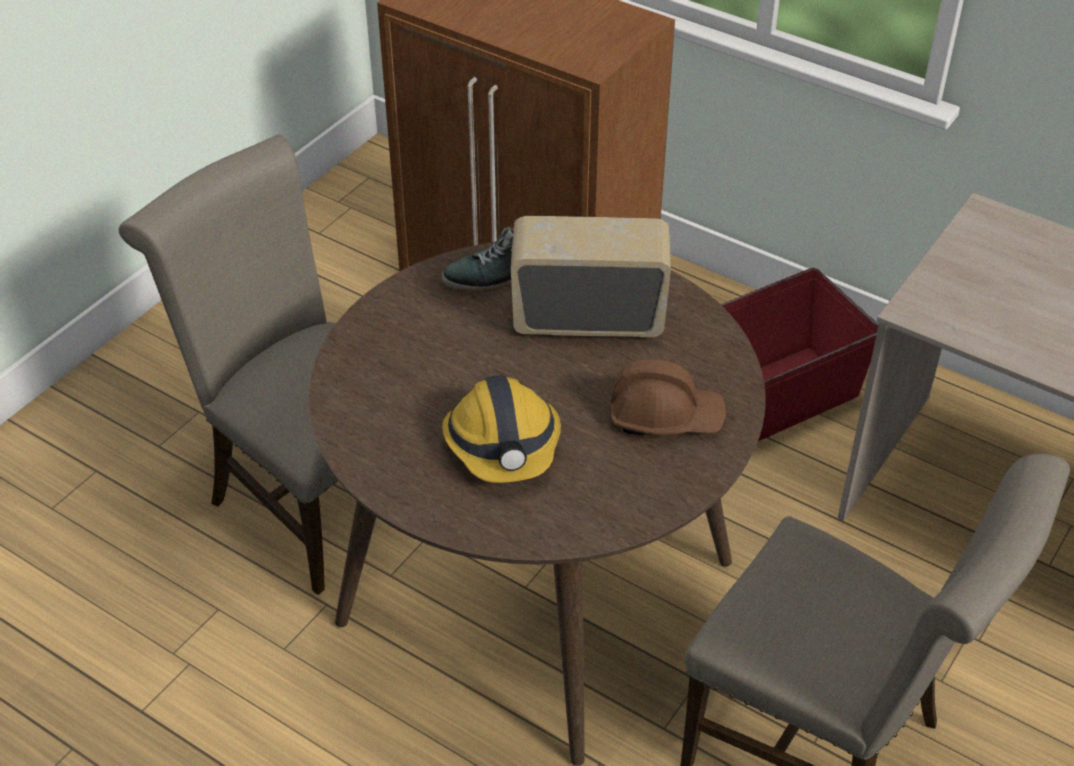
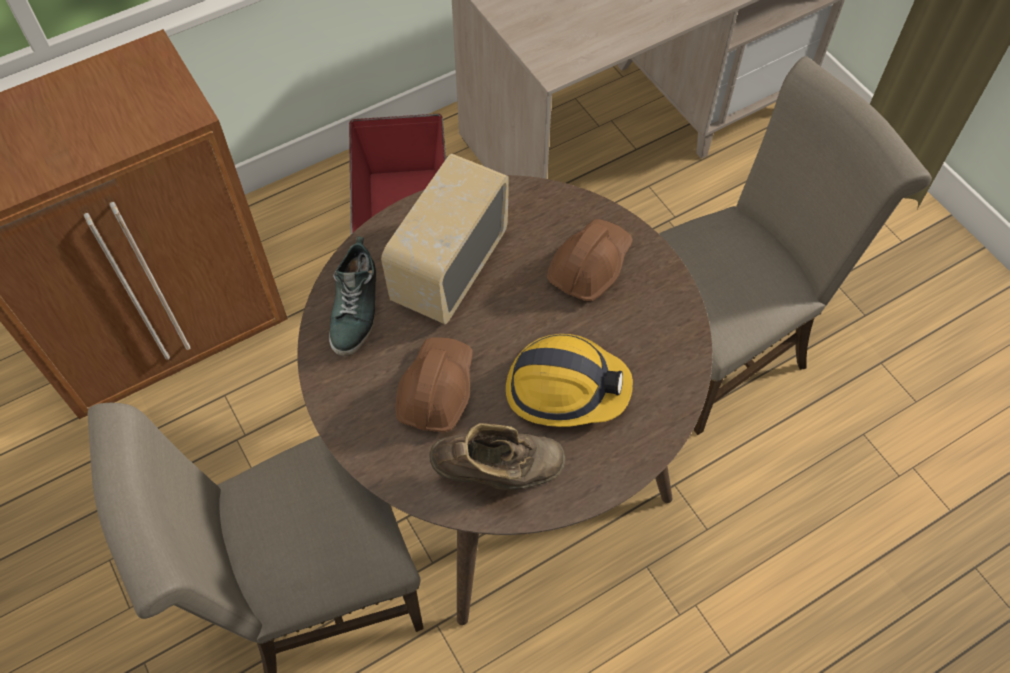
camera: 65 degrees left, 15 degrees up
(380, 428) = (499, 474): none -> brown boot
(446, 355) = (436, 390): none -> brown hard hat

